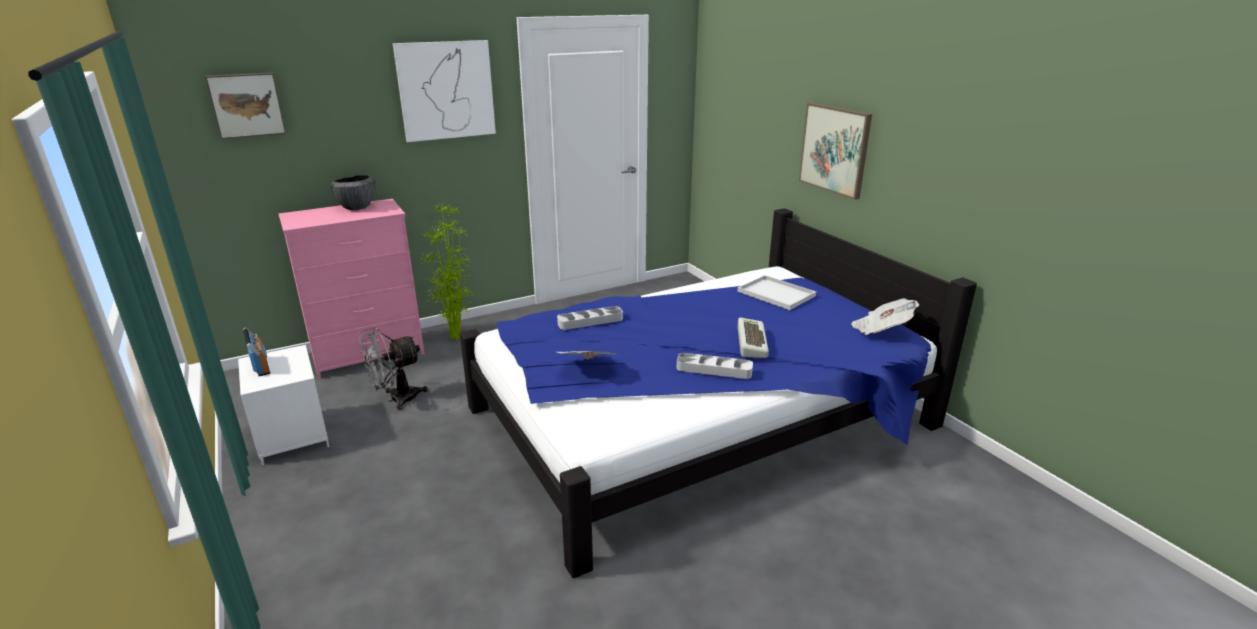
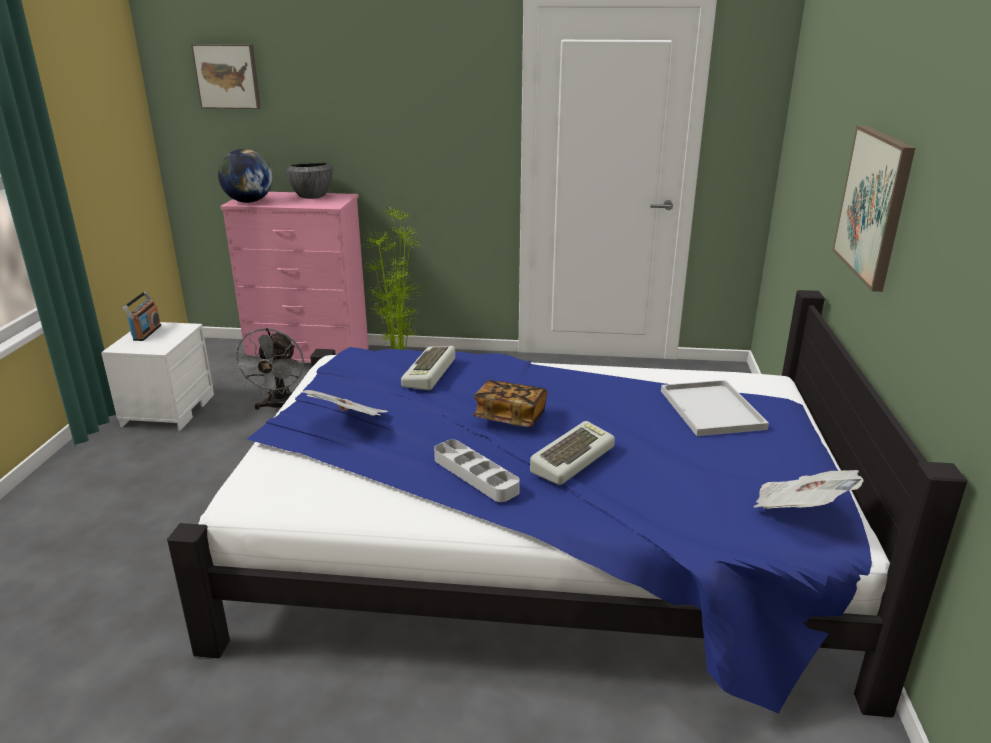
camera: 35 degrees right, 0 degrees up
(304, 222) = (248, 202): none -> globe
(396, 399) = (278, 407): grey fan -> grey fan turned 90 degrees counterclockwise
(446, 90) = (428, 77): picture -> none
(590, 321) = (431, 373): grey tray -> keyboard
(681, 332) = (510, 417): none -> book

